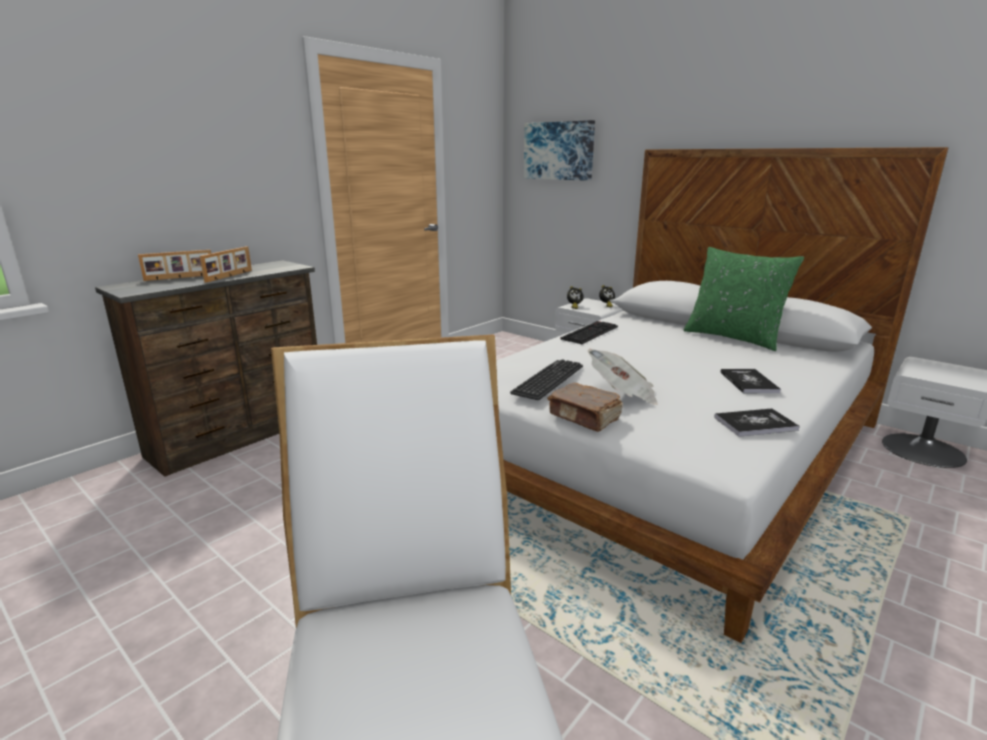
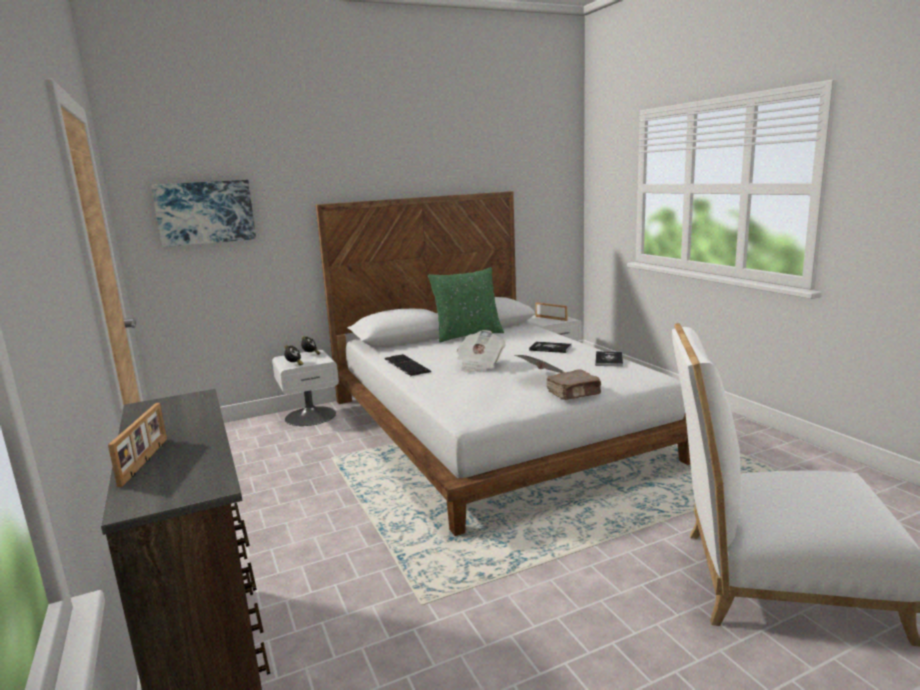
camera: 65 degrees left, 5 degrees down
(230, 276) = (197, 429): picture frame -> picture frame (551, 318)
(548, 380) = (506, 390): keyboard -> none
(623, 357) = (479, 365): none -> newspaper

